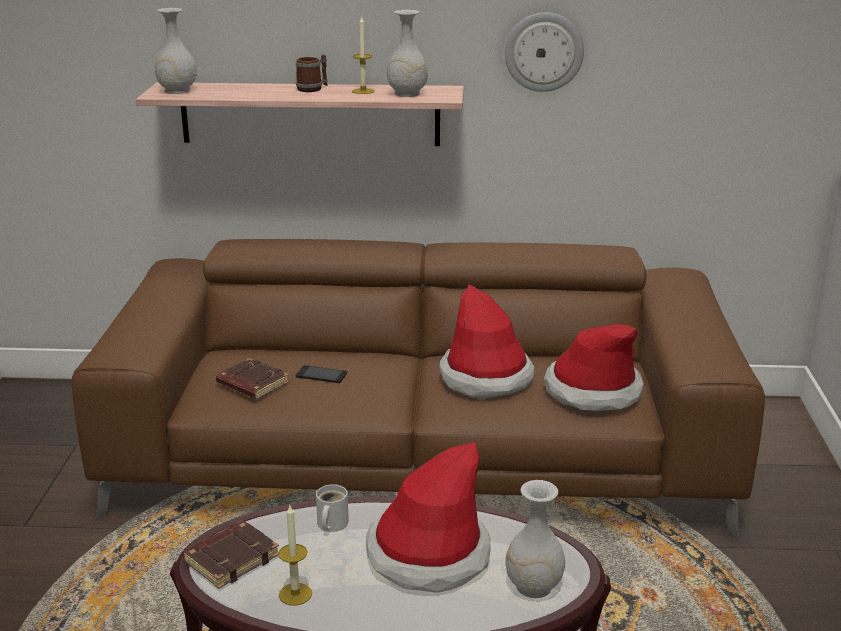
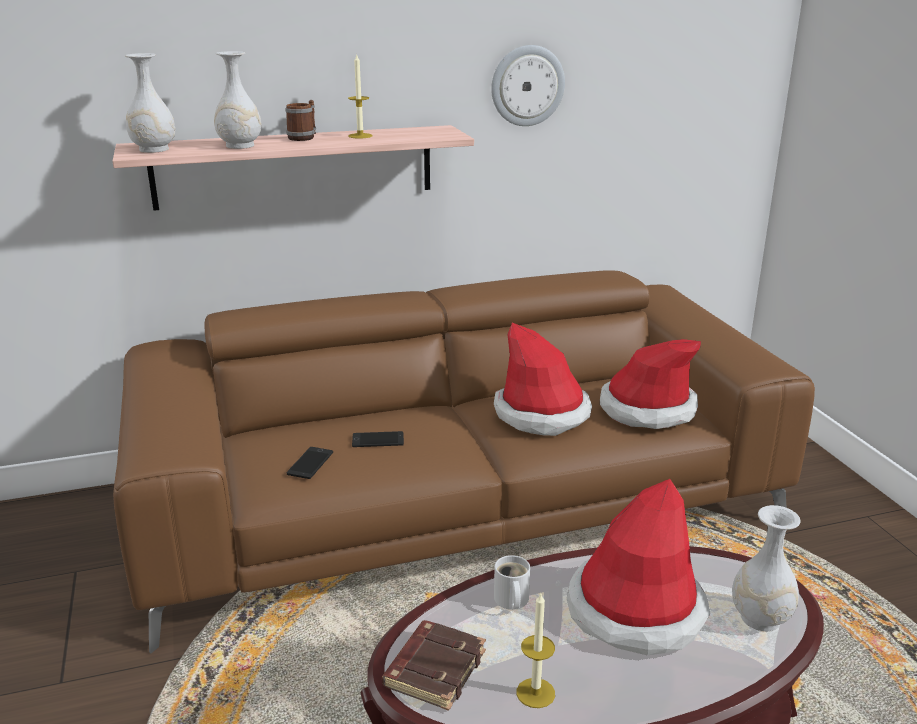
camera: 20 degrees left, 0 degrees up
(251, 384) = (310, 463): brown book -> phone
(407, 94) = (408, 135): white vase -> white vase (239, 146)

